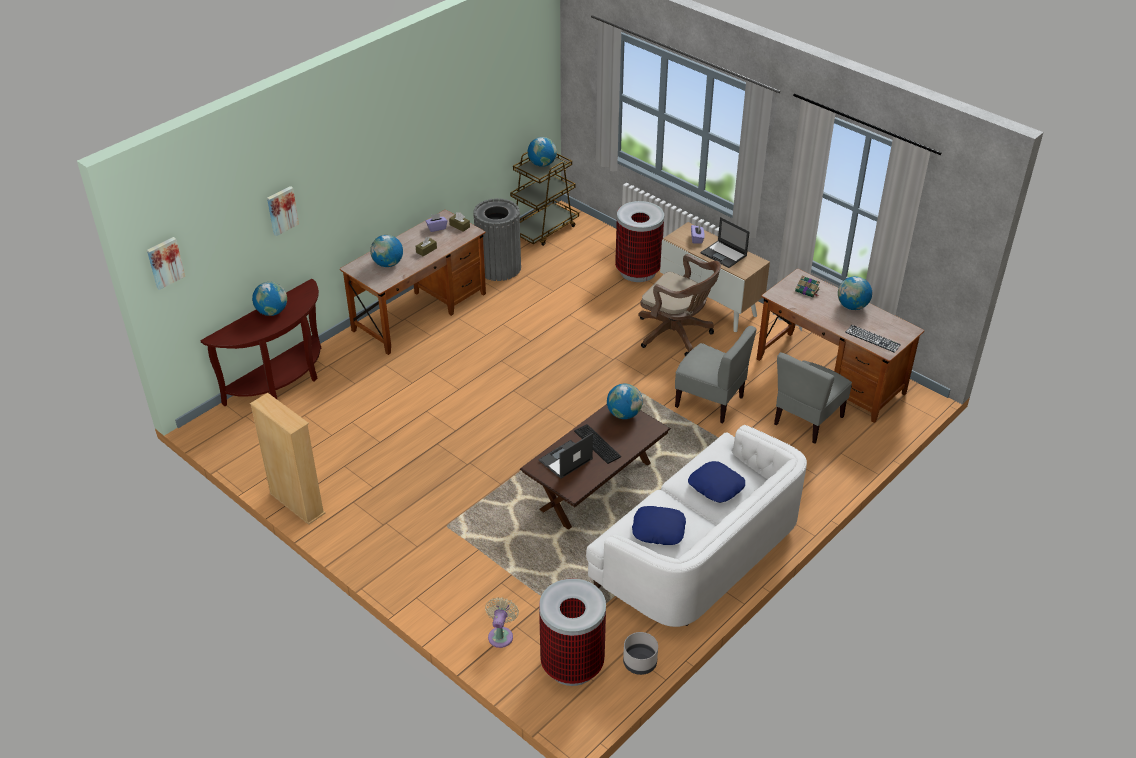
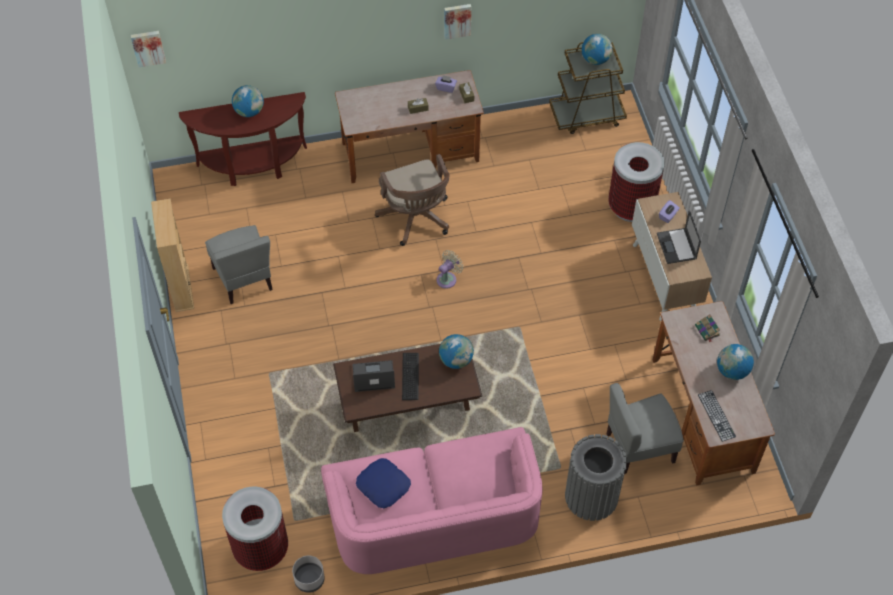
camera: 35 degrees right, 15 degrees up
(281, 210) = (277, 32): picture -> picture (457, 20)
(388, 264) = (376, 107): globe -> none
(499, 267) = (513, 138): grey trash can -> grey trash can (591, 496)
(501, 635) = (233, 491): beige fan -> beige fan (448, 278)
(677, 335) = (605, 294): brown office chair -> brown office chair (416, 219)
(698, 553) = (434, 516): white sofa -> pink sofa
(710, 401) = (572, 379): grey chair -> grey chair (244, 278)
(716, 486) = (463, 474): blue pillow -> none

